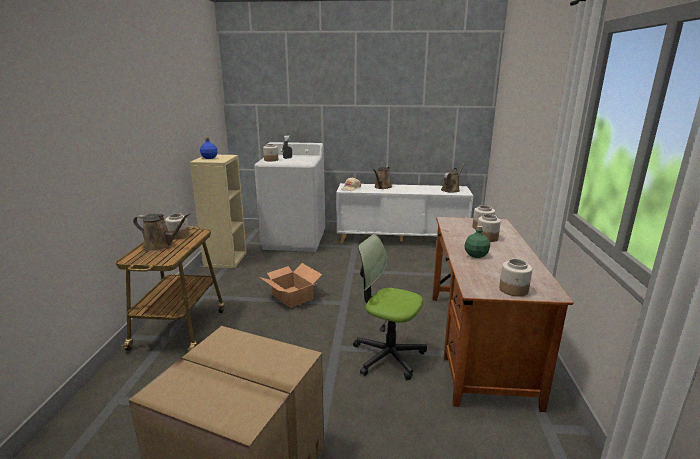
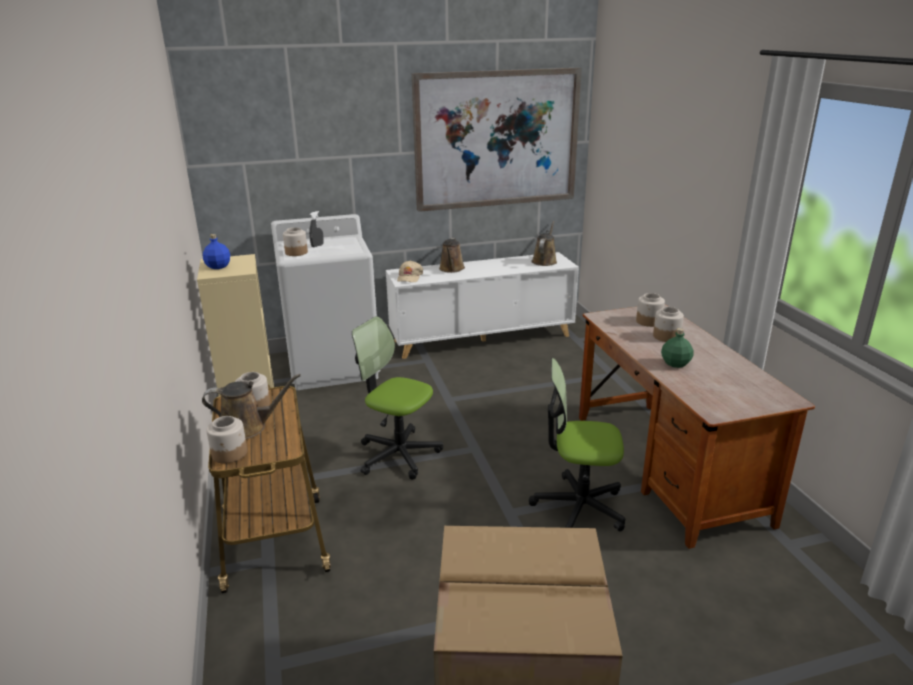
camera: 20 degrees left, 5 degrees up
(292, 296) = (398, 454): cardboard box -> office chair
(423, 100) = (496, 139): none -> picture
(514, 290) = (750, 403): jar -> jar (230, 454)

